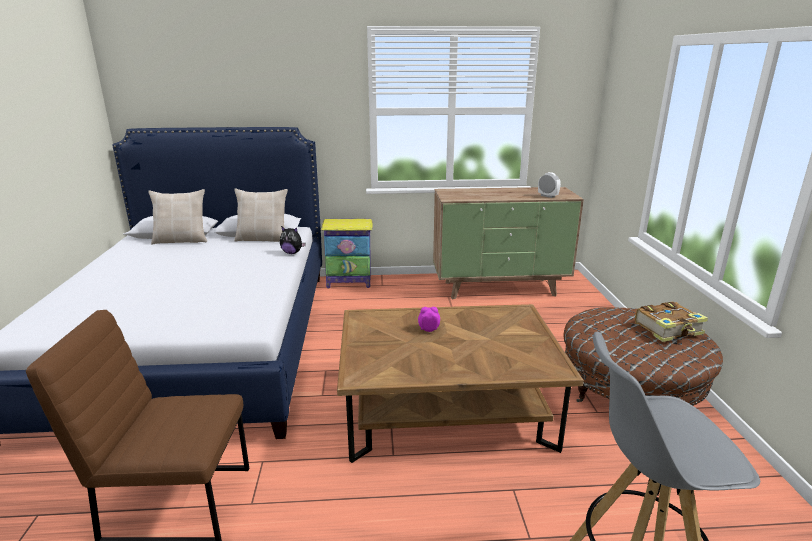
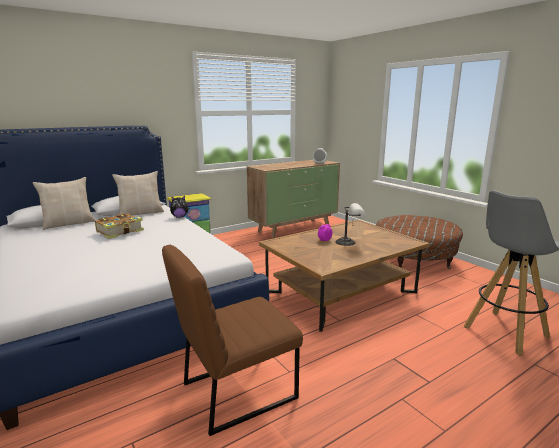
camera: 30 degrees left, 5 degrees down
(459, 342) = (349, 242): none -> table lamp
(669, 329) = (428, 219): book -> book (120, 231)

